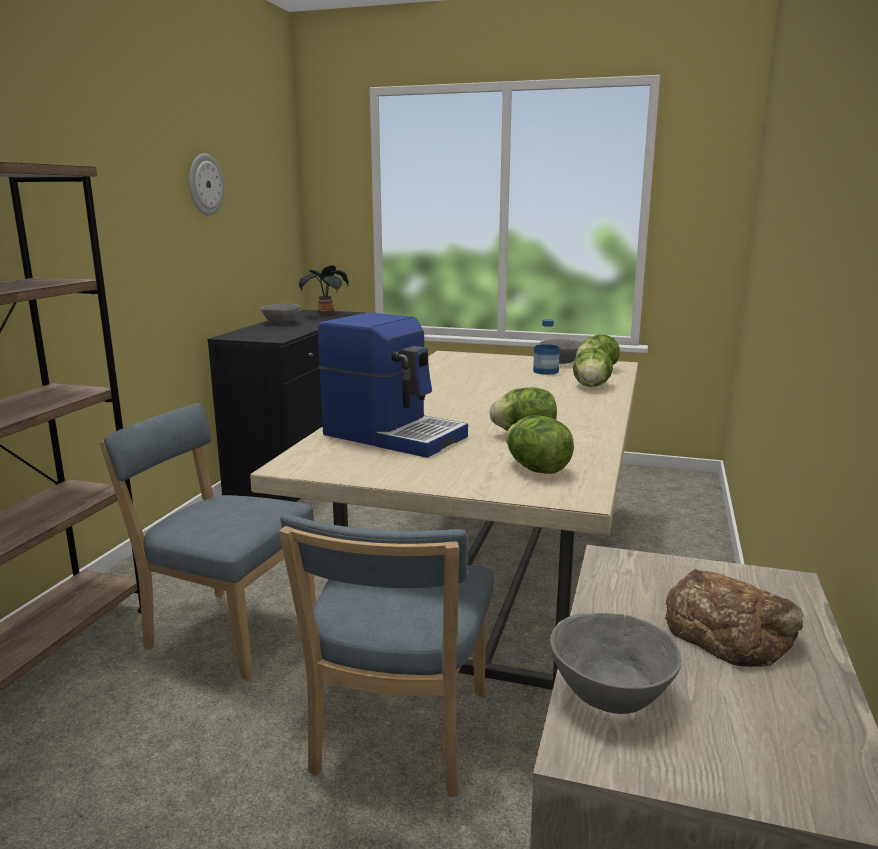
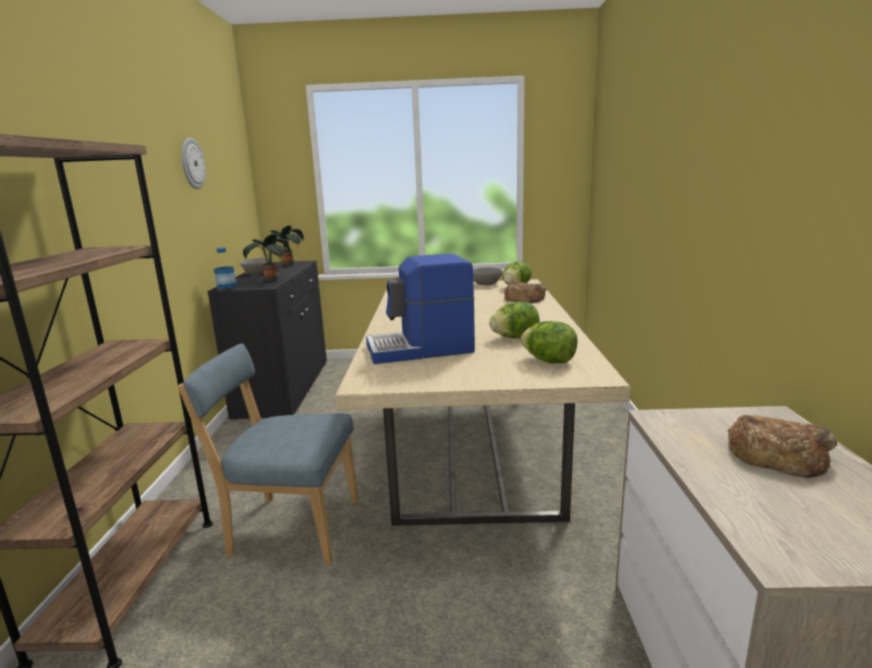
camera: 15 degrees left, 0 degrees up
(288, 331) = (271, 280): none -> potted plant
(394, 435) = (421, 349): coffee machine -> coffee machine turned 150 degrees clockwise
(398, 738) = (473, 583): blue chair -> none
(545, 371) = (483, 291): bottle -> bottle (226, 286)
(591, 386) = (525, 298): lettuce -> bread
(612, 693) = (754, 515): grey bowl -> none

